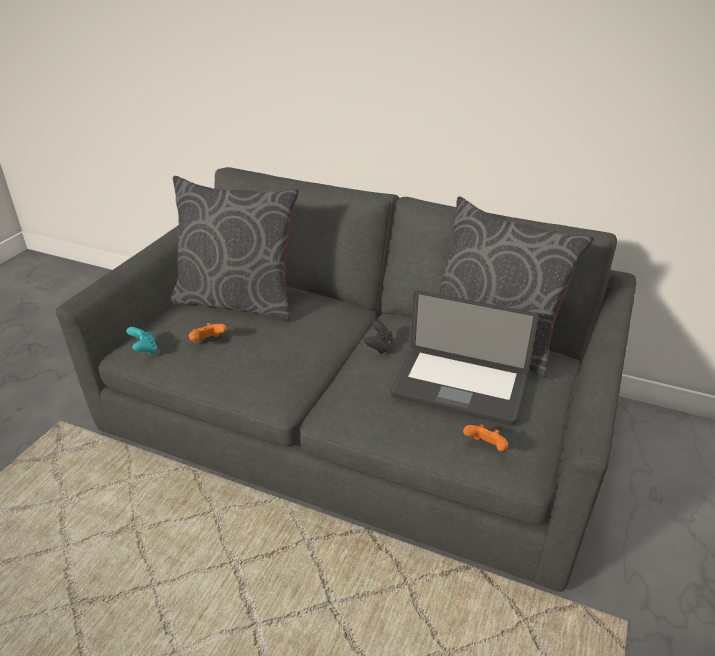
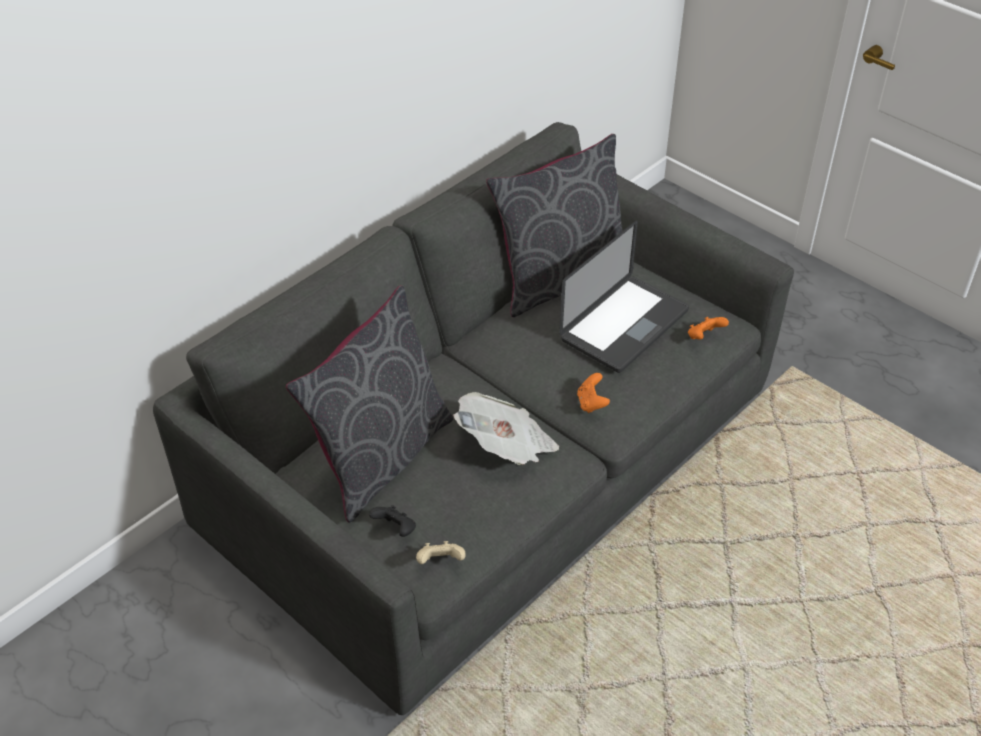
camera: 70 degrees left, 10 degrees up
(144, 350) = (440, 562): turquoise game controller -> beige game controller
(208, 342) = (456, 498): orange game controller -> orange game controller (591, 403)
(276, 357) = (507, 447): none -> newspaper
(379, 347) = (533, 361): black game controller -> black game controller (396, 529)

